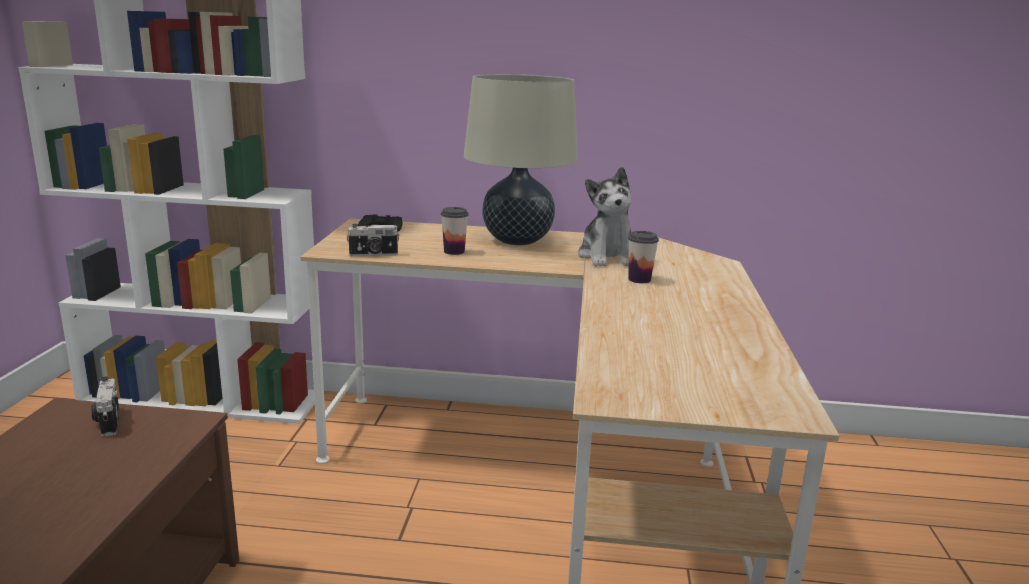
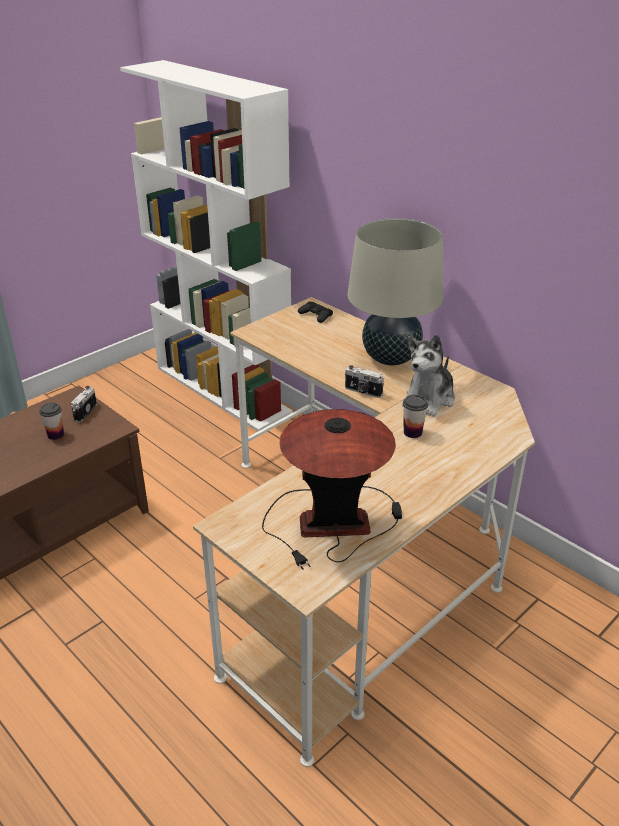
camera: 40 degrees right, 15 degrees up
(373, 255) = (273, 344): camera -> camera (363, 392)
(454, 251) = (328, 357): cup -> cup (55, 435)
(708, 358) = (332, 523): none -> table lamp

